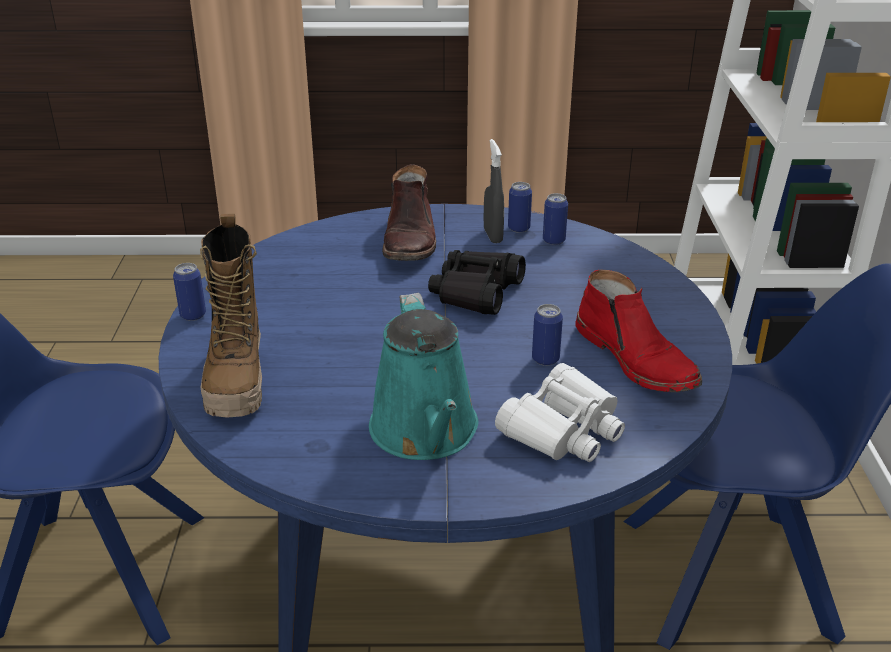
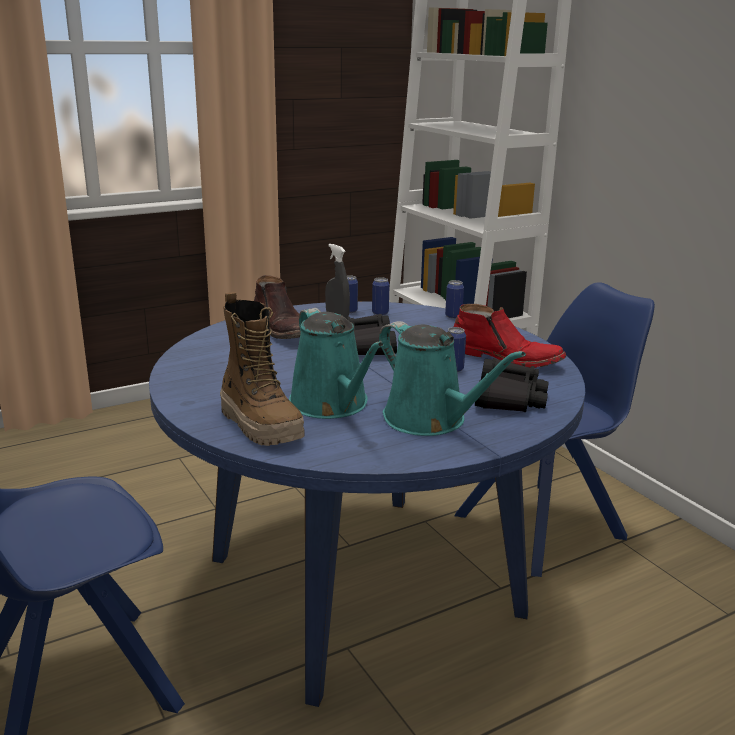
camera: 30 degrees left, 10 degrees down
(193, 315) = (173, 399): can -> can (453, 316)
(342, 373) = (332, 405): none -> turquoise watering can
(563, 429) = (509, 398): white binoculars -> black binoculars

